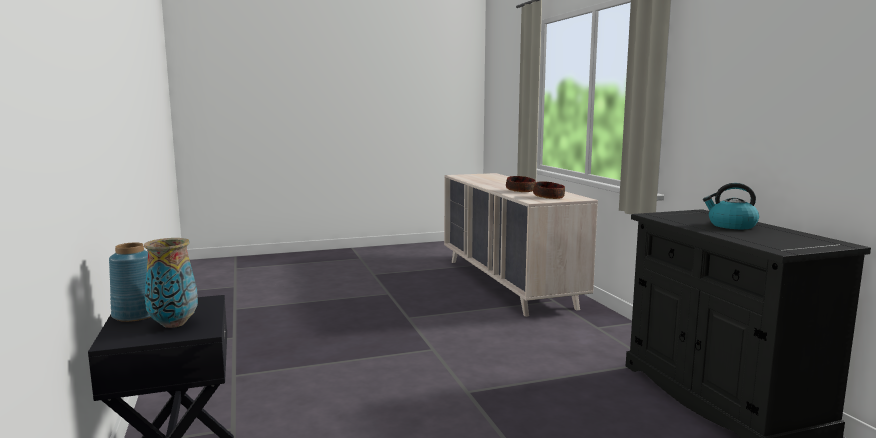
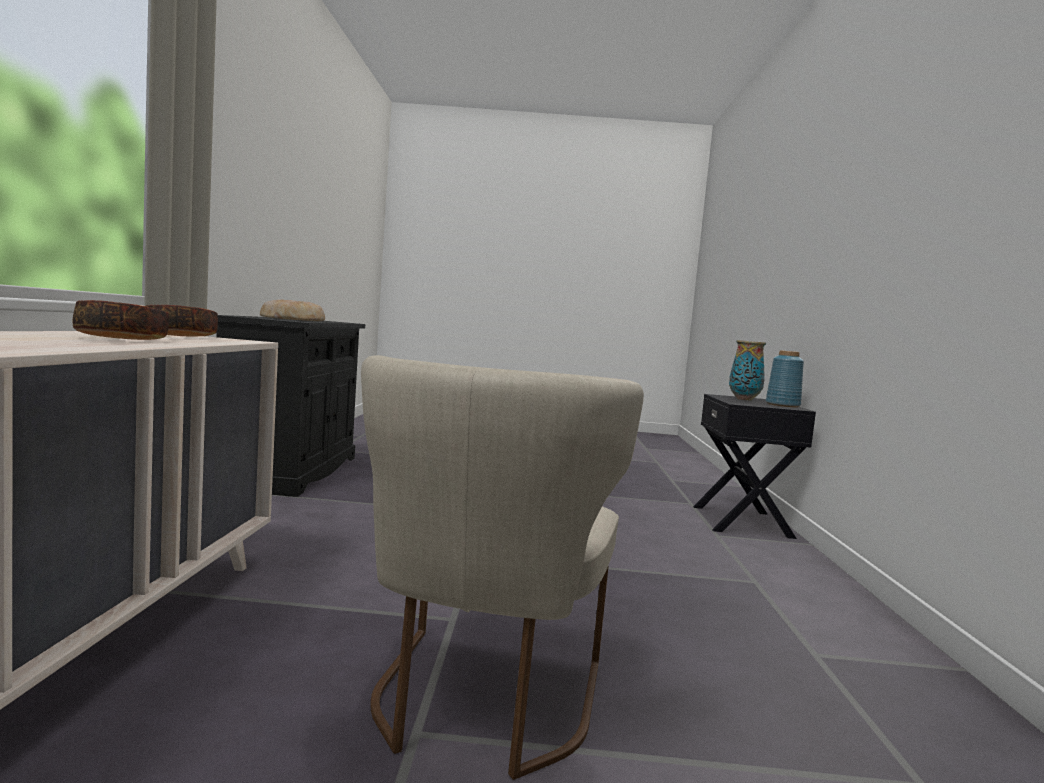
camera: 160 degrees left, 5 degrees down
(375, 300) = (480, 705): none -> beige chair
(731, 225) = (292, 319): kettle -> bread

